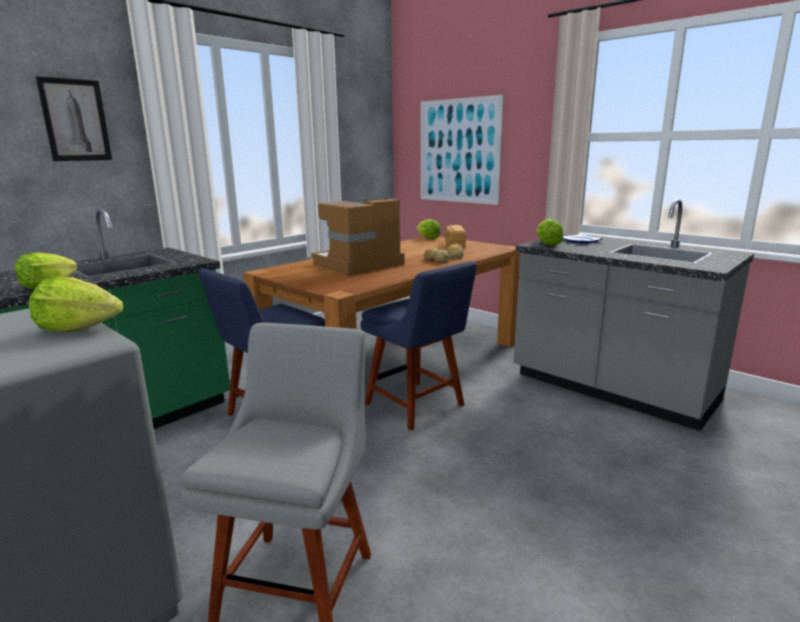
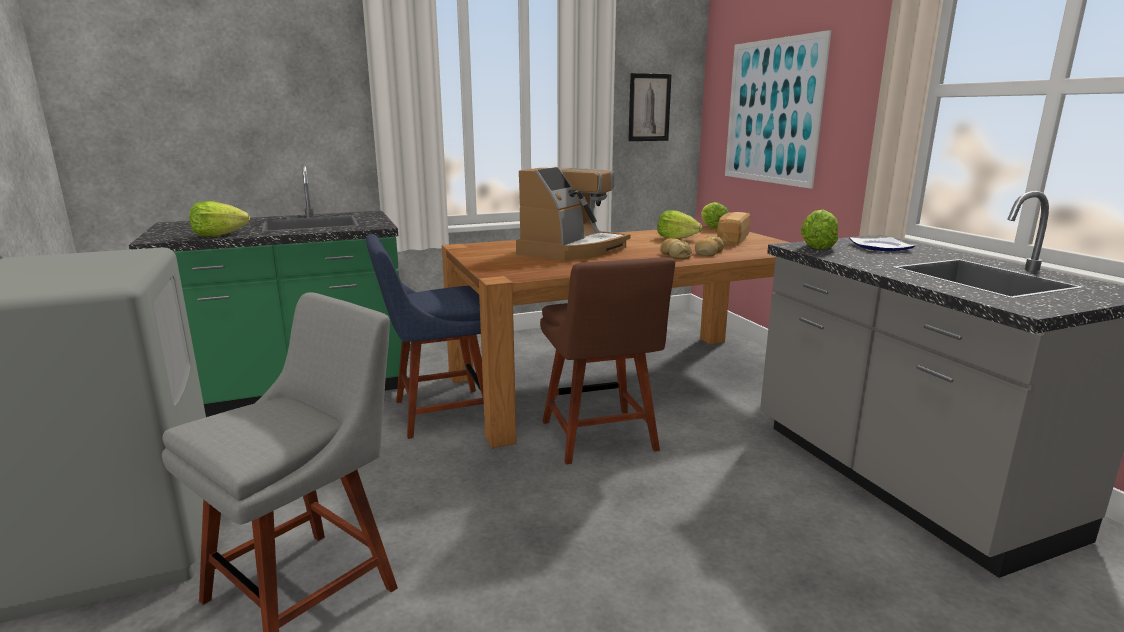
camera: 25 degrees right, 0 degrees up
(75, 120) = (303, 72): picture -> picture (649, 107)
(78, 328) = (122, 270): lettuce -> lettuce (676, 238)
(357, 265) = (572, 250): coffee machine -> coffee machine turned 135 degrees clockwise
(417, 406) = (600, 438): blue chair -> brown chair

